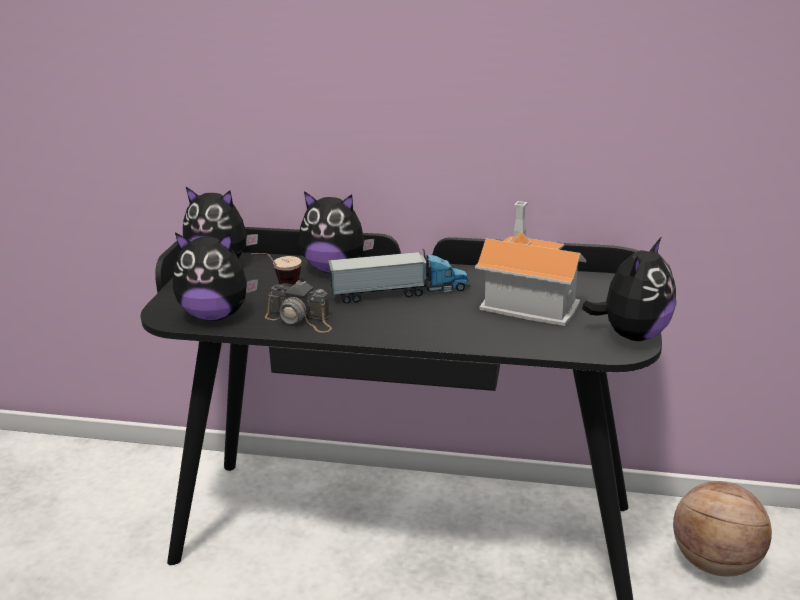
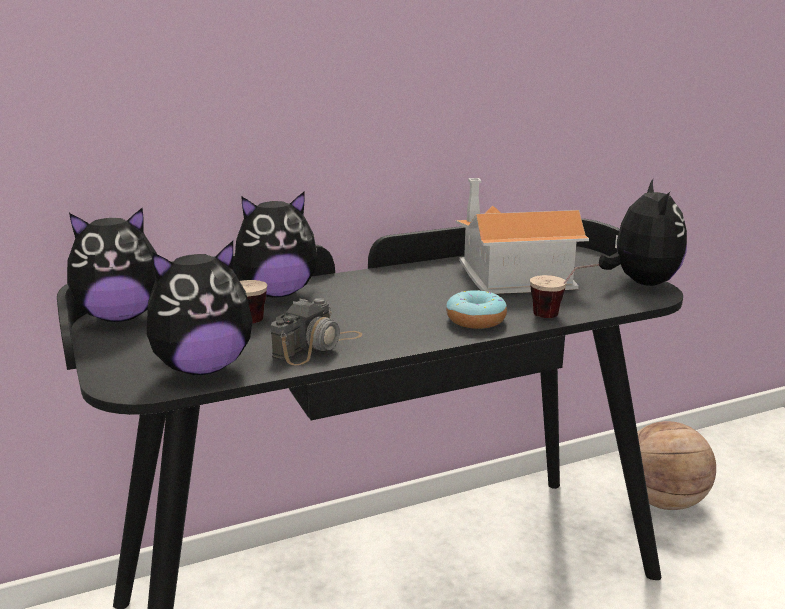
camera: 35 degrees left, 5 degrees down
(301, 319) = (318, 345): camera -> camera turned 45 degrees counterclockwise
(400, 292) = (383, 297): toy truck -> none
(434, 331) = (476, 320): none -> donut
(503, 347) = (560, 317): none -> cup

